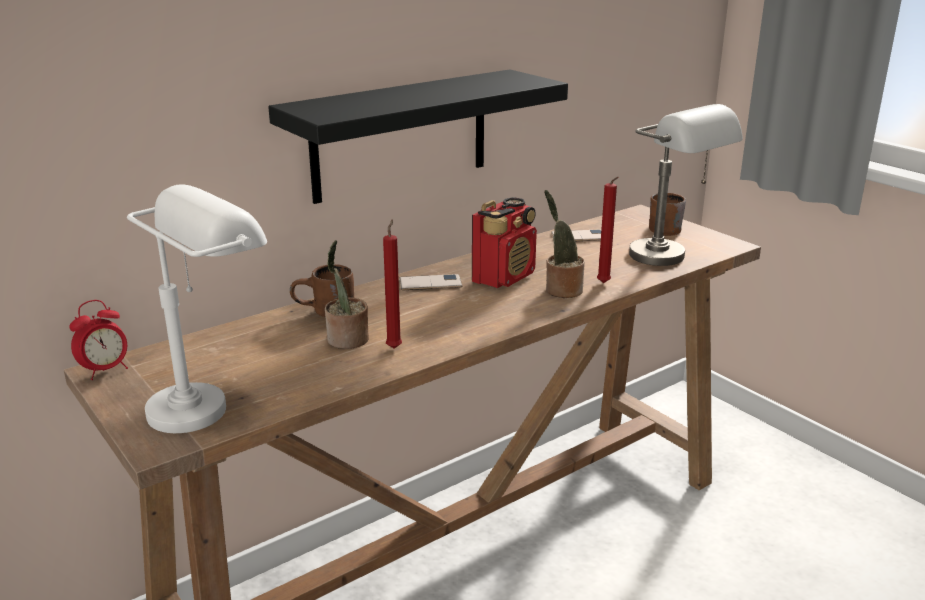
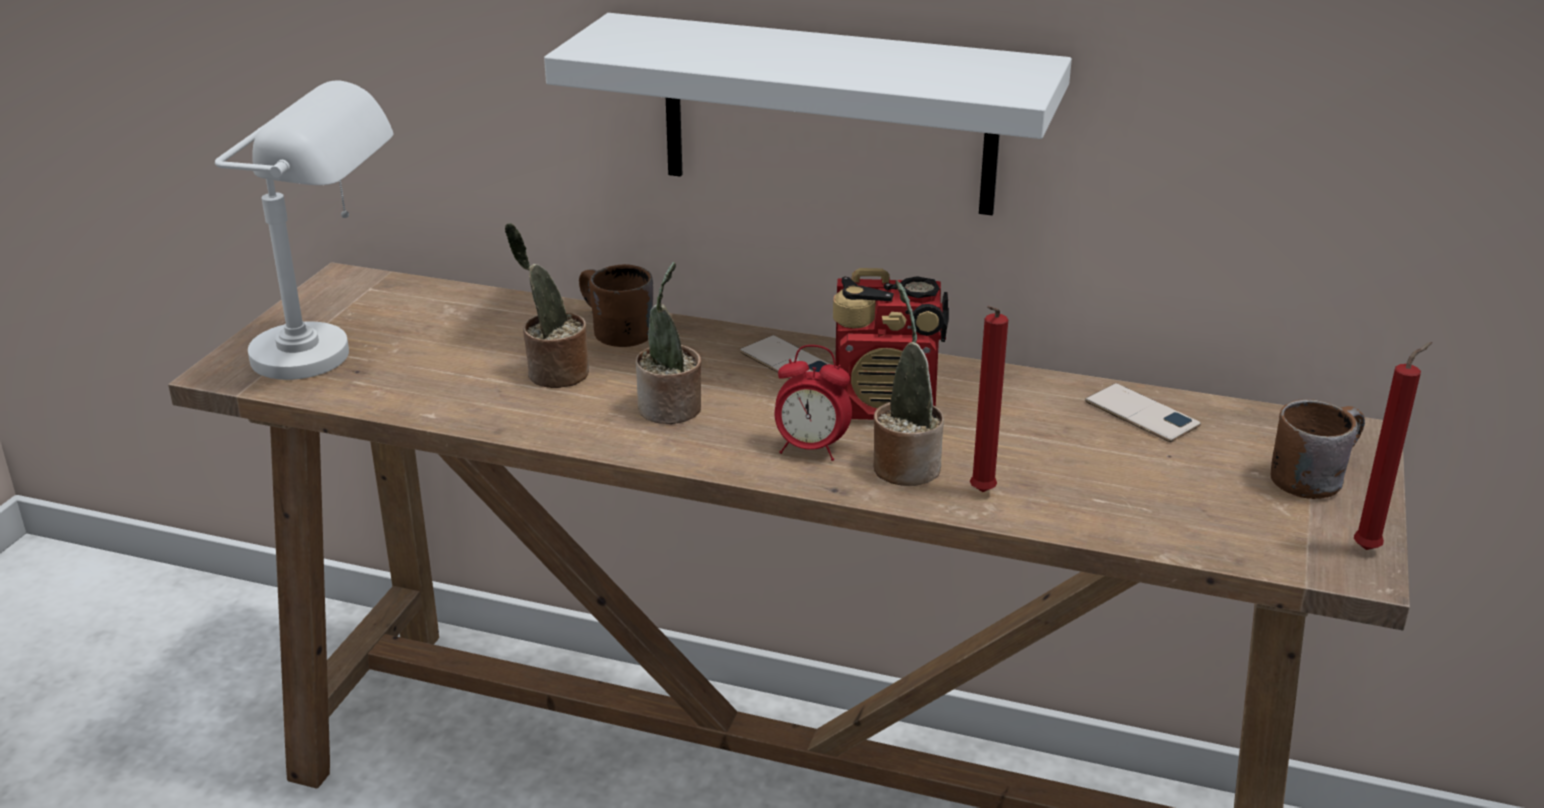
camera: 55 degrees right, 5 degrees up
(105, 370) = (345, 281): alarm clock -> alarm clock (810, 449)
(395, 347) = (571, 409): red candle -> red candle (1370, 548)
(401, 135) = (828, 115): black shelf -> white shelf
(435, 323) = (670, 410): none -> potted plant
(673, 260) = (1177, 529): grey table lamp -> none

